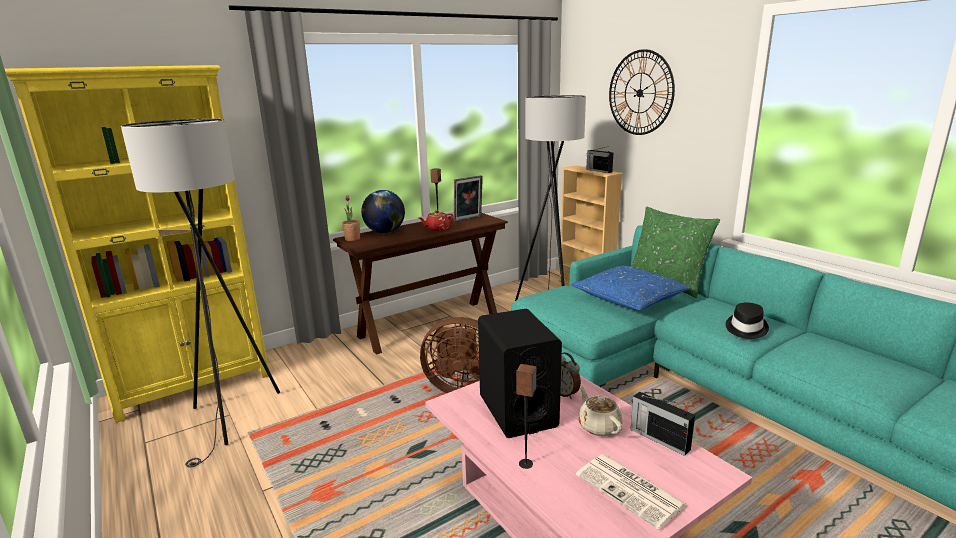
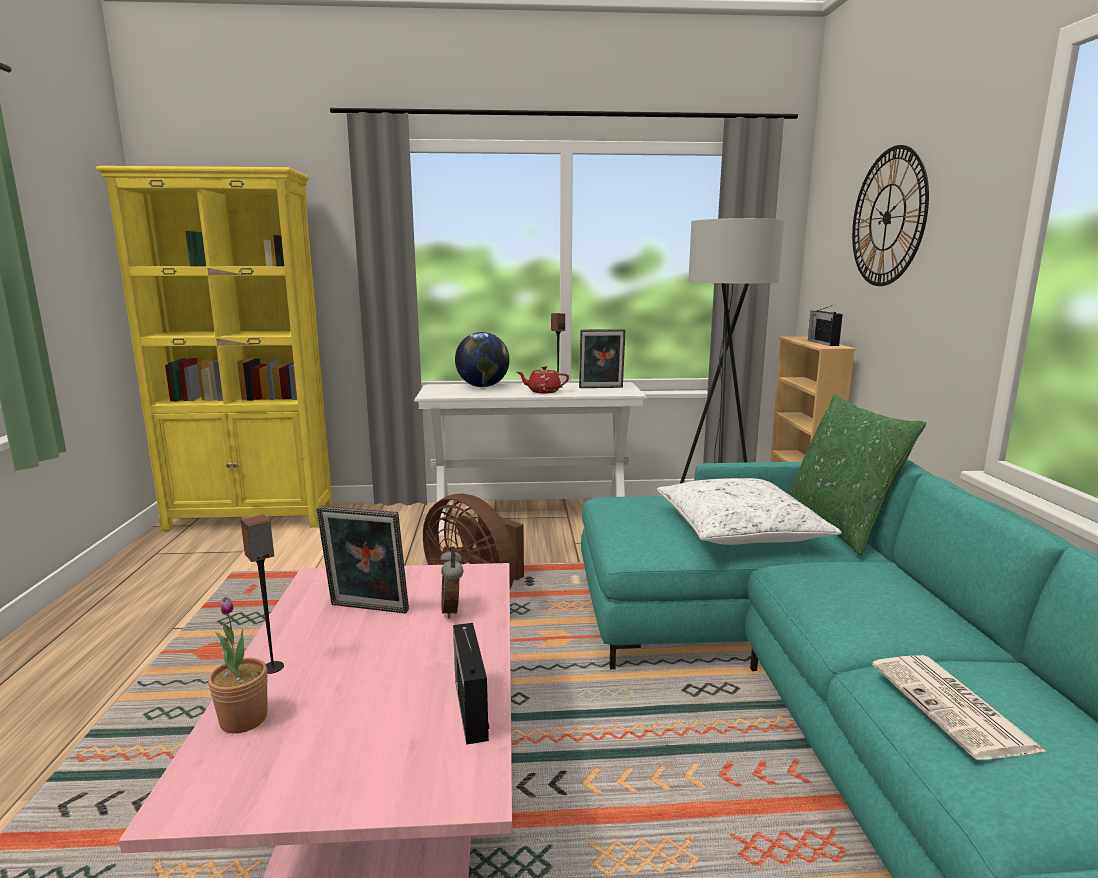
camera: 30 degrees right, 5 degrees down
(234, 418) = (240, 556): grey floor lamp -> none
(352, 239) = (438, 387): potted plant -> potted plant (244, 719)
(430, 325) = (531, 521): brown console table -> white console table
(517, 411) = (367, 610): black speaker -> picture frame
(599, 426) = (424, 662): beige teapot -> none
(629, 298) = (739, 529): blue pillow -> white pillow
(631, 490) = (323, 752): newspaper -> newspaper (953, 707)
(745, 328) = (870, 615): black hat -> none

